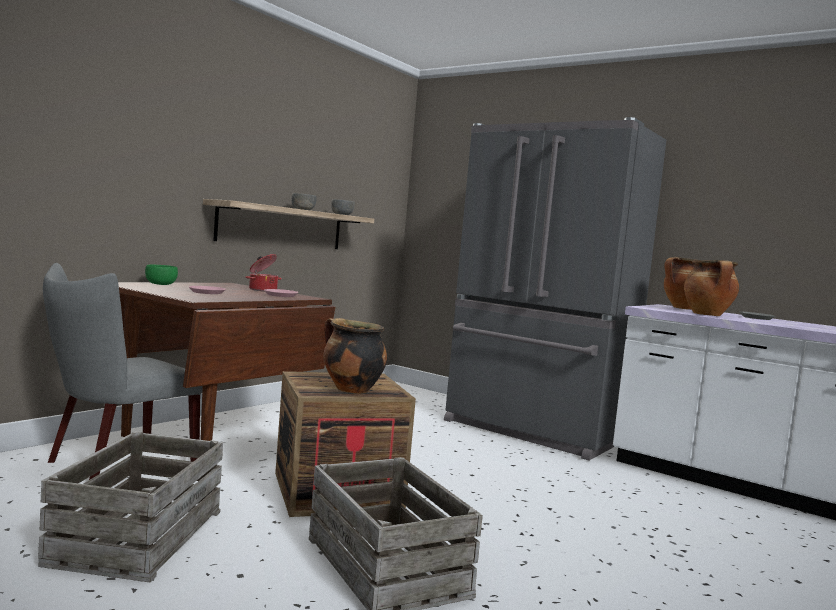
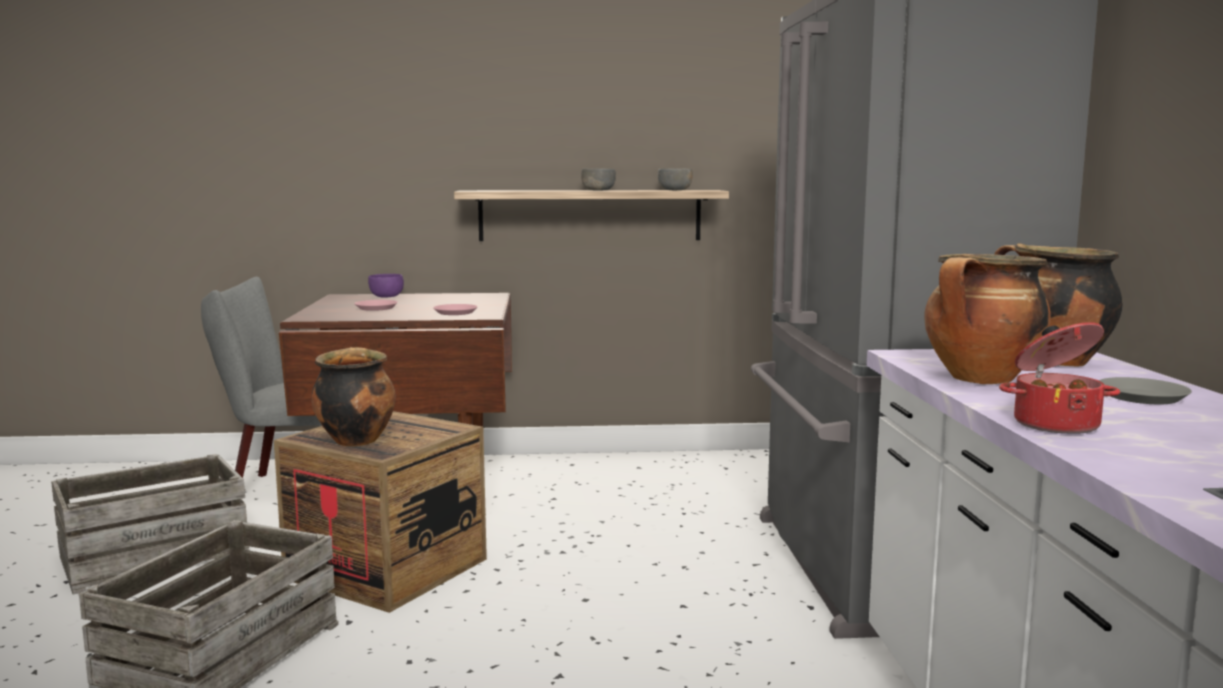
camera: 50 degrees right, 5 degrees up
(161, 284) = (386, 296): green bowl -> purple bowl
(262, 290) = (479, 304): cooking pot -> cooking pot (1055, 424)

